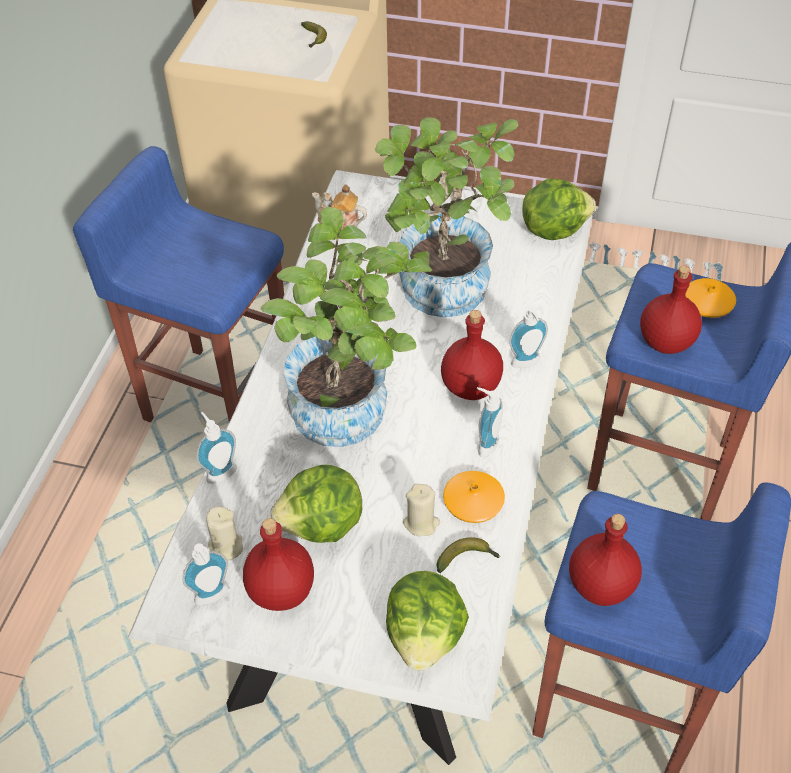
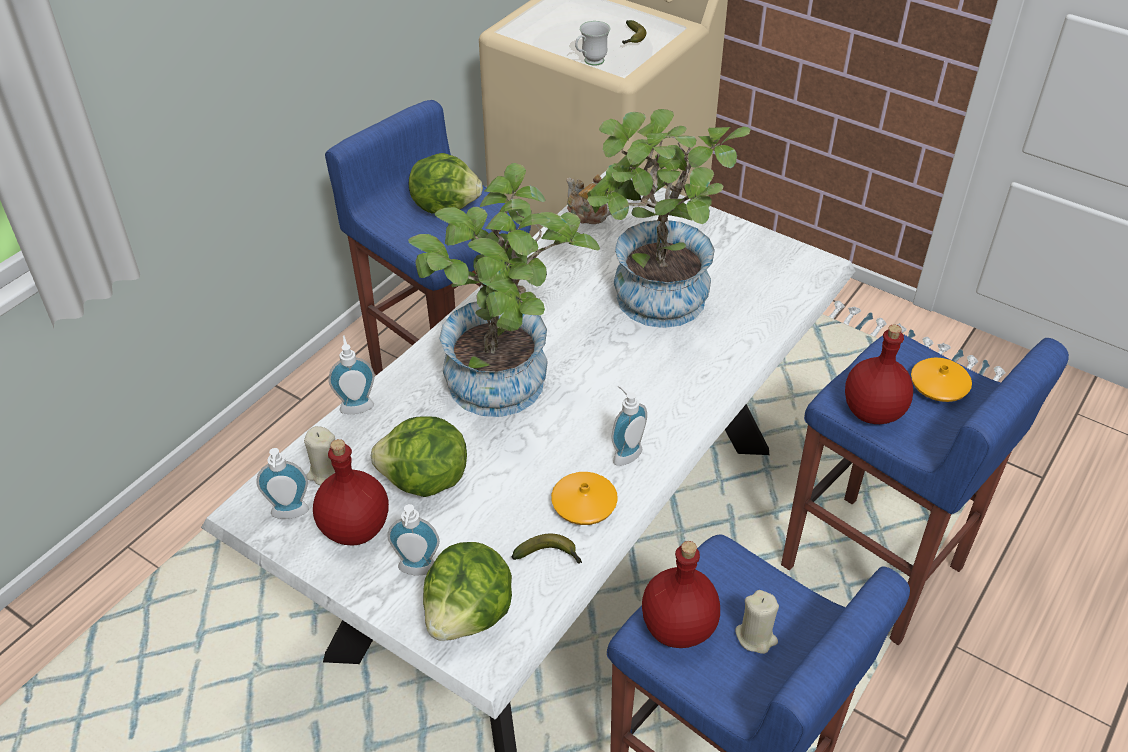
camera: 20 degrees right, 5 degrees down
(287, 73) = (590, 62): none -> white mug
(421, 523) = (522, 508): beige candle -> beige candle (756, 637)
(470, 387) = (637, 397): red bottle -> none
(527, 364) = (707, 391): soap dispenser -> soap dispenser (417, 571)
(553, 229) = (802, 271): lettuce -> lettuce (445, 206)

